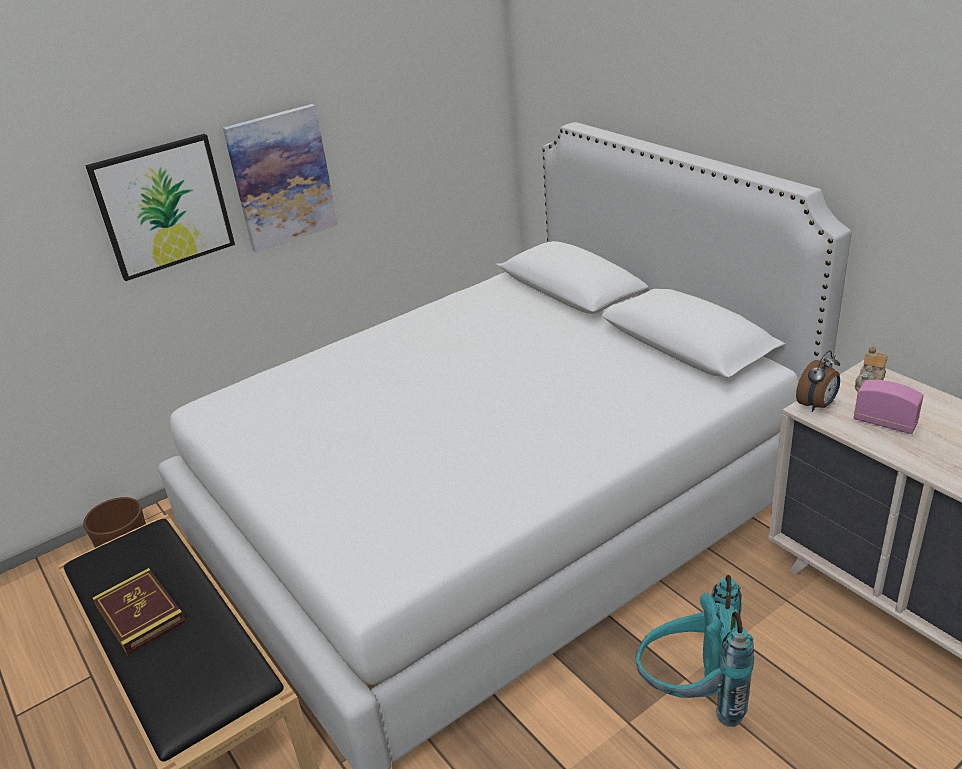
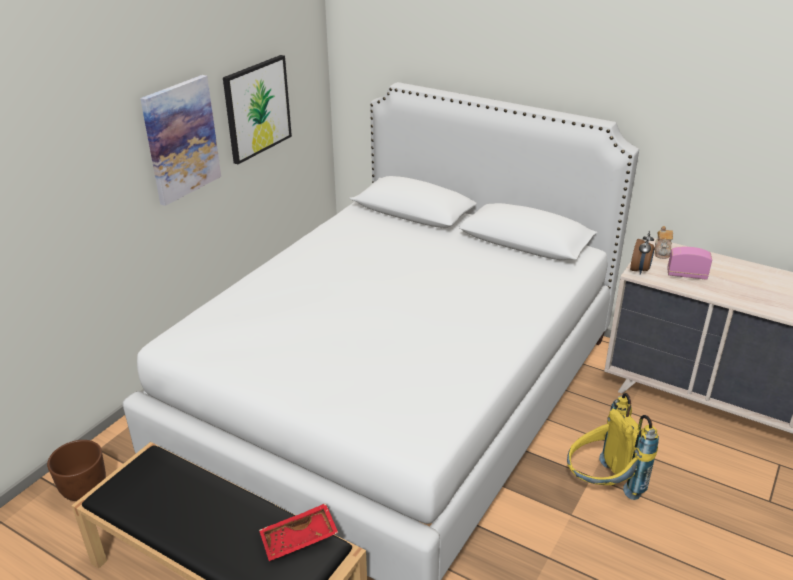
camera: 25 degrees left, 0 degrees up
(140, 614) = (193, 523): book -> none
(163, 206) = (96, 170): picture -> picture (257, 108)
(228, 663) = (299, 540): none -> red tray
(692, 696) = (601, 486): turquoise backpack -> yellow backpack

